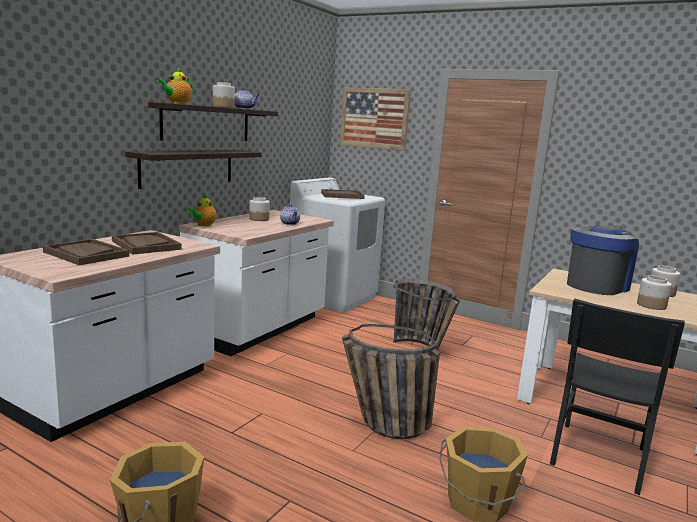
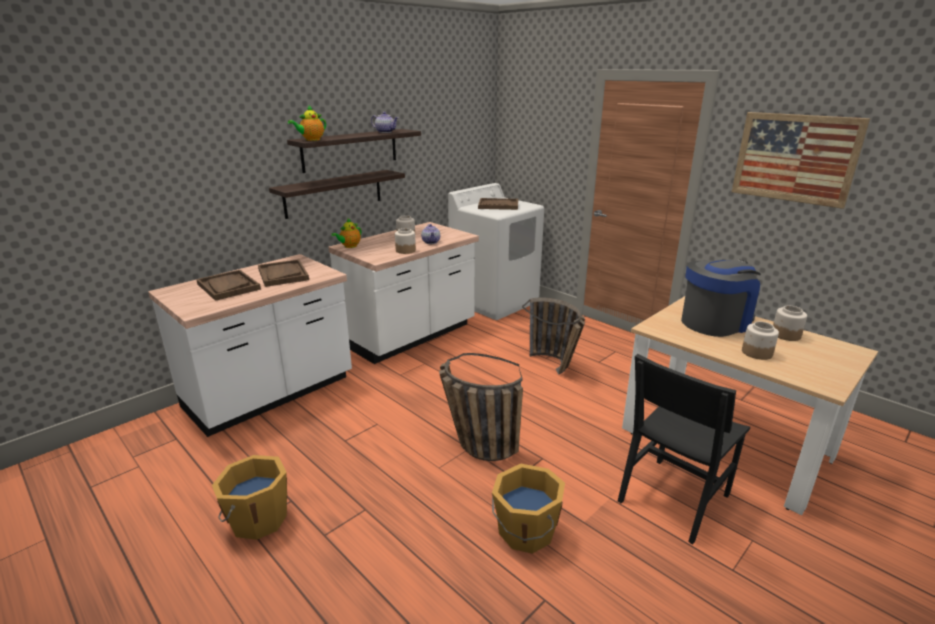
camera: 15 degrees right, 10 degrees up
(223, 107) = (363, 133): jar -> jar (405, 250)
(374, 118) = (534, 123): picture -> picture (795, 158)

